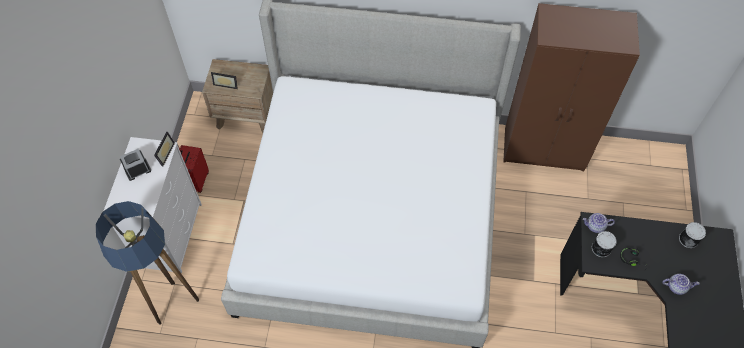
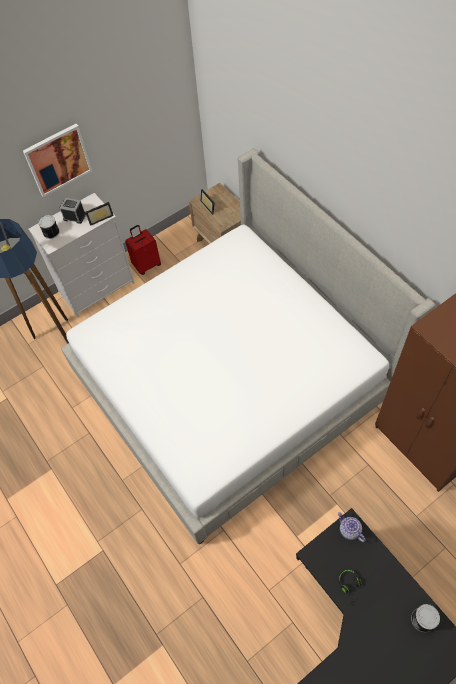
camera: 50 degrees right, 0 degrees up
(98, 121) = (58, 160): none -> picture
(601, 249) = (333, 552): can -> can (50, 232)
(676, 286) = (363, 645): teapot -> none

